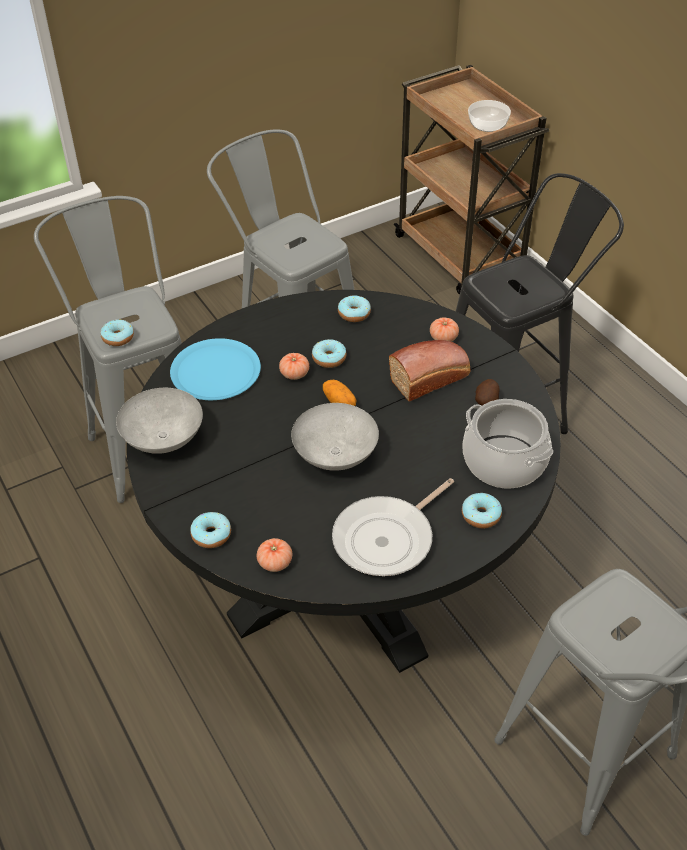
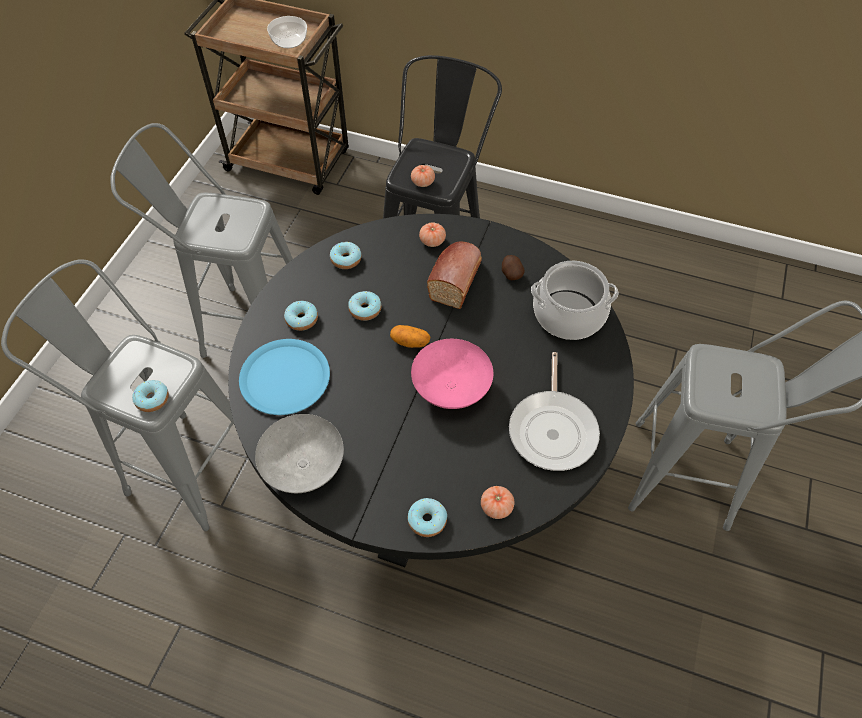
camera: 40 degrees left, 10 degrees up
(294, 374) = (351, 339): tomato -> tomato (423, 182)
(334, 456) = (450, 389): grey bowl -> pink bowl
(481, 515) = (594, 367): donut -> donut (302, 319)

